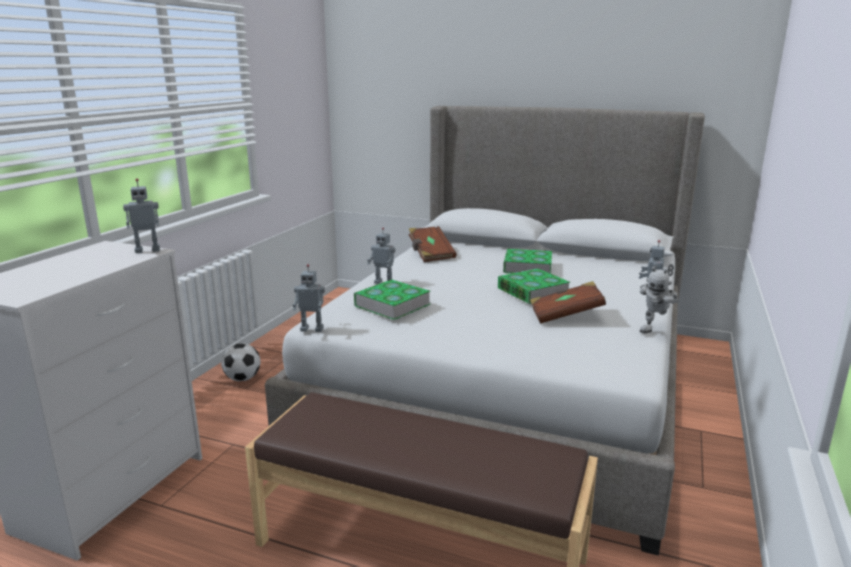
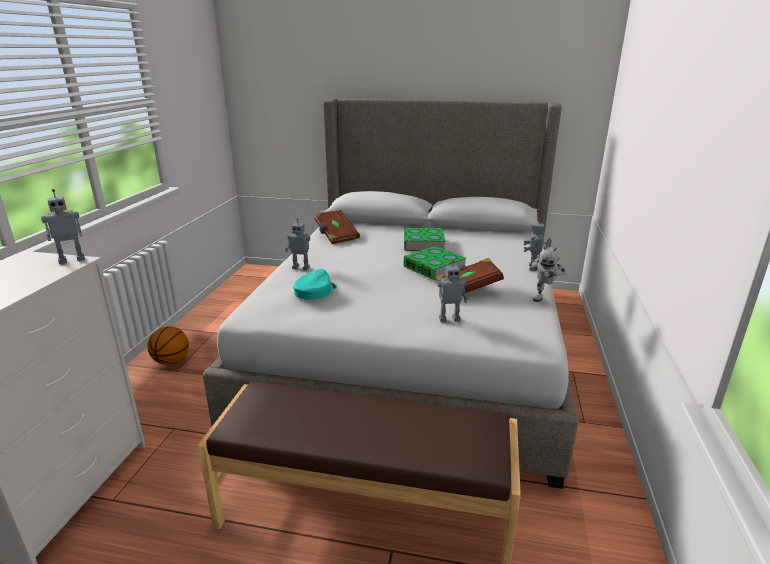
camera: 10 degrees left, 5 degrees up
(243, 379) = (171, 361): football -> basketball
(312, 329) = (245, 321): toy robot -> toy robot (449, 318)
(392, 305) = (315, 291): book -> turquoise cap

